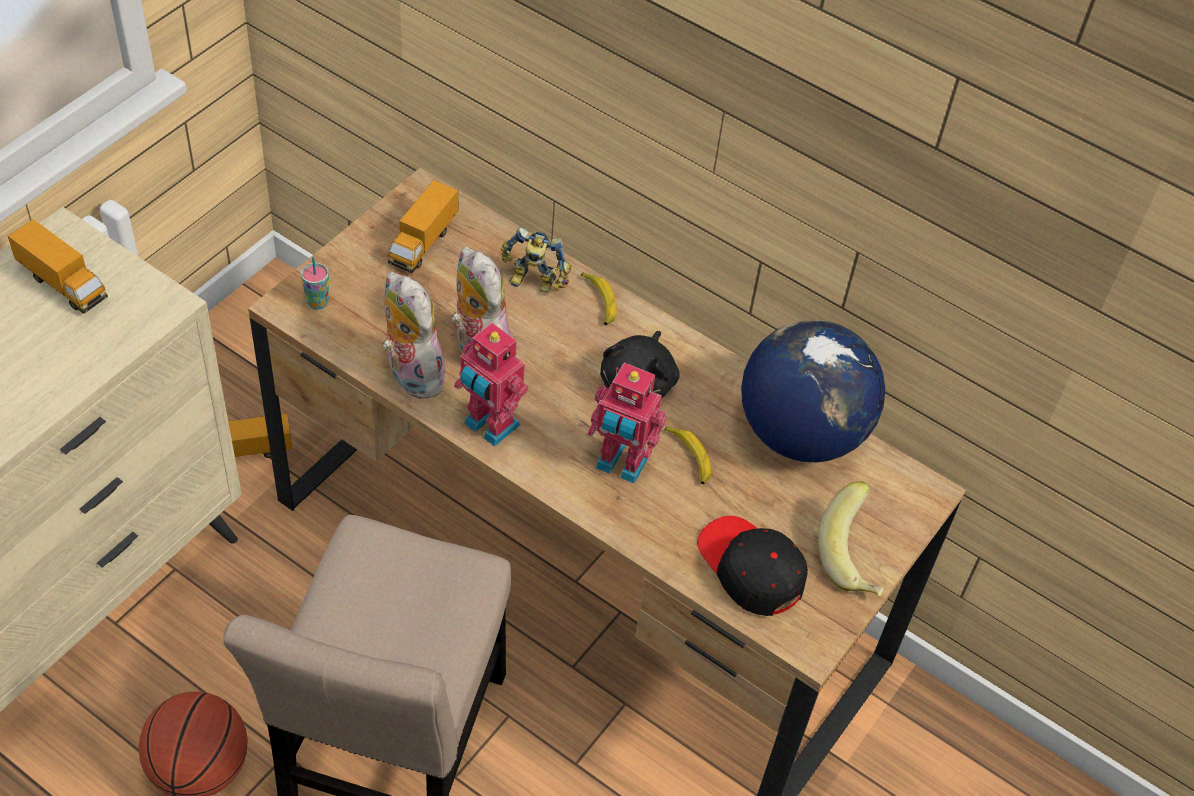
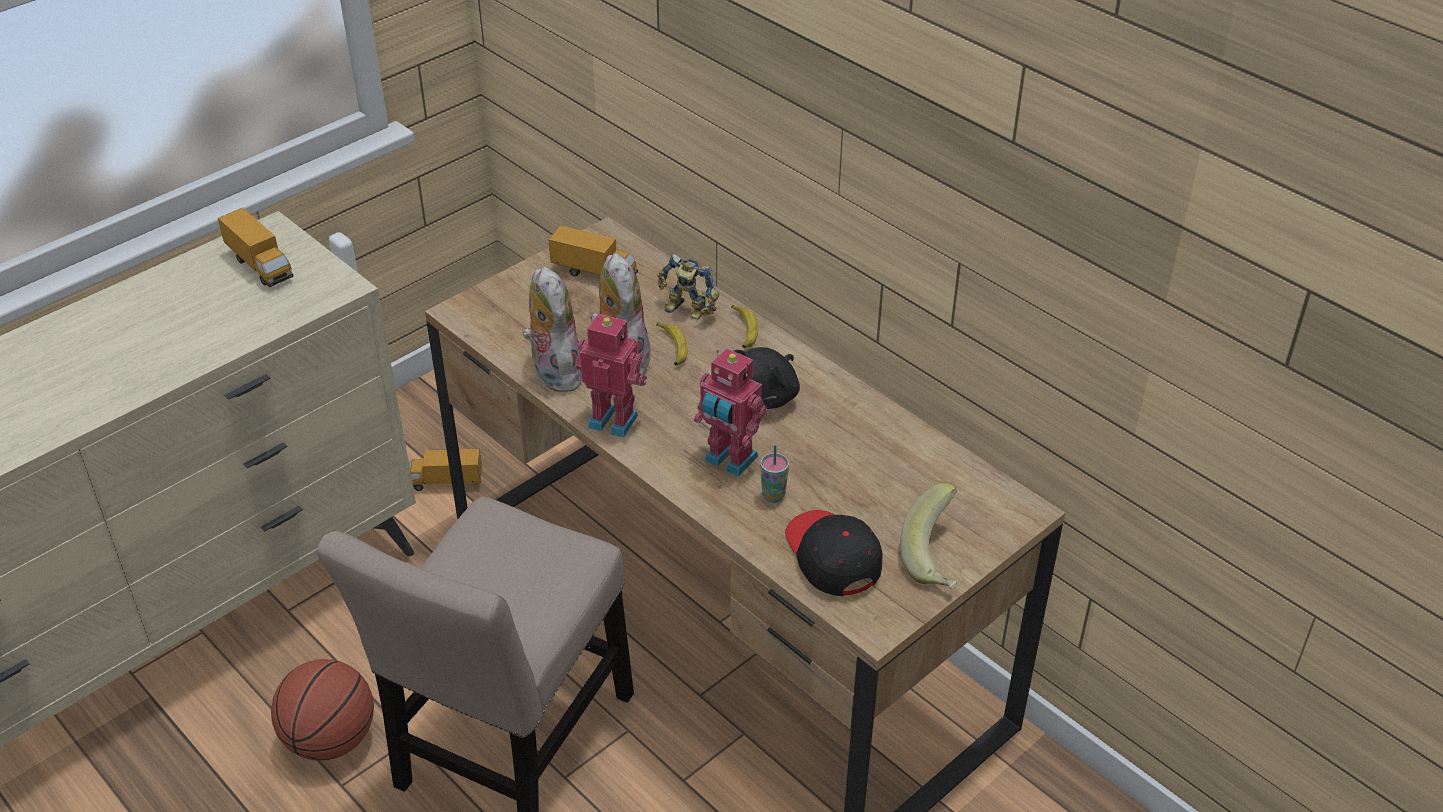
camera: 15 degrees right, 10 degrees down
(317, 302) = (487, 311): cup -> cup (773, 496)
(423, 243) = (594, 273): toy truck -> toy truck turned 105 degrees counterclockwise
(489, 426) = (614, 419): toy robot -> toy robot turned 150 degrees clockwise
(689, 458) = (796, 461): banana -> banana (672, 348)
(800, 433) = (910, 450): globe -> none

